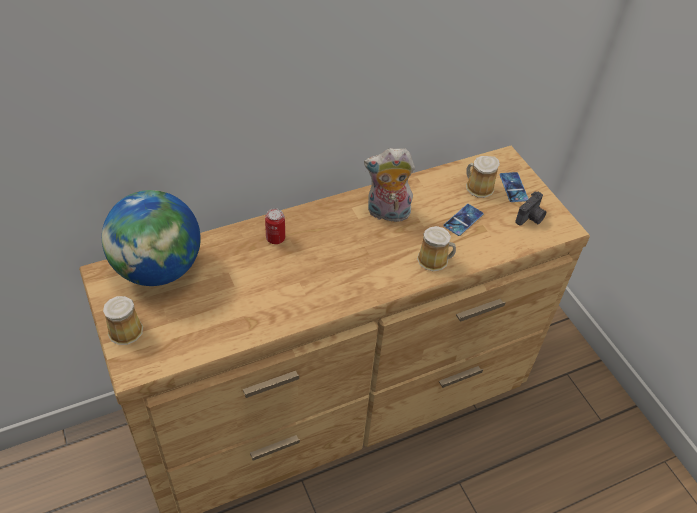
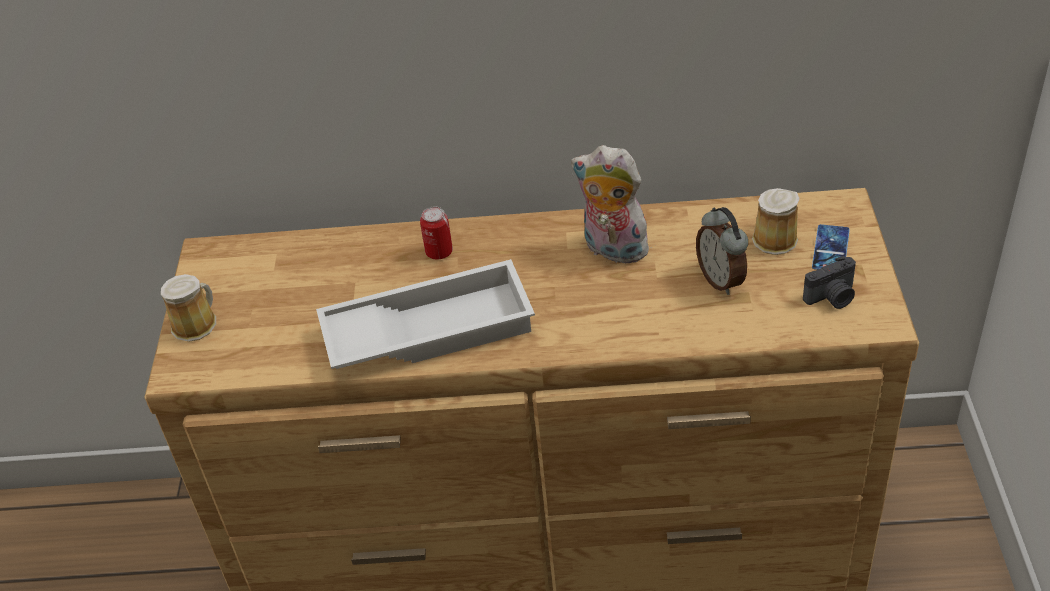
camera: 30 degrees right, 5 degrees down
(158, 269) = (272, 260): globe -> none
(298, 293) = (429, 328): none -> white tray
(434, 260) = (645, 326): mug -> none
(463, 220) = (722, 280): phone -> alarm clock

